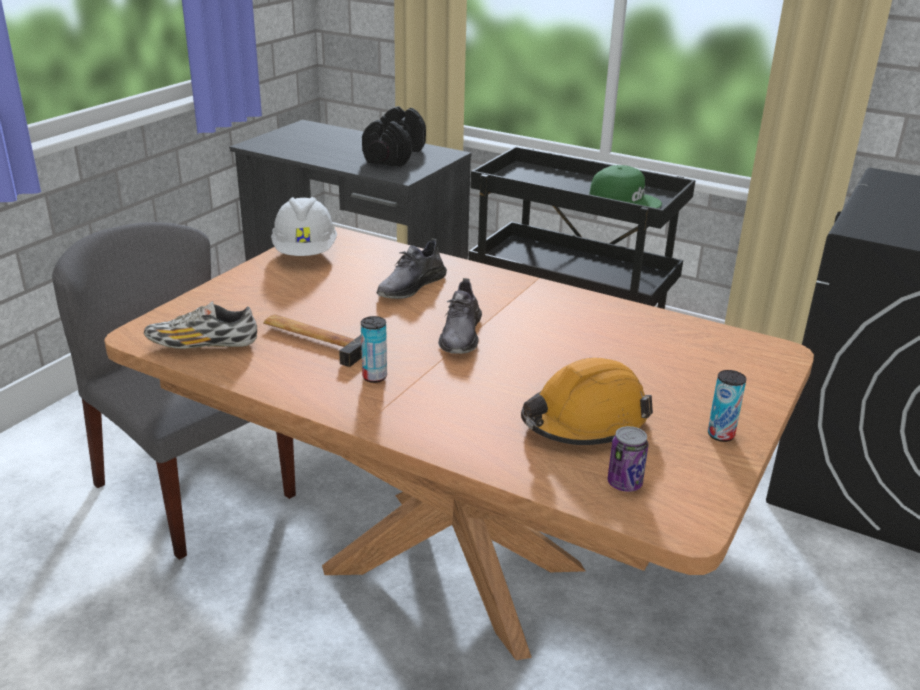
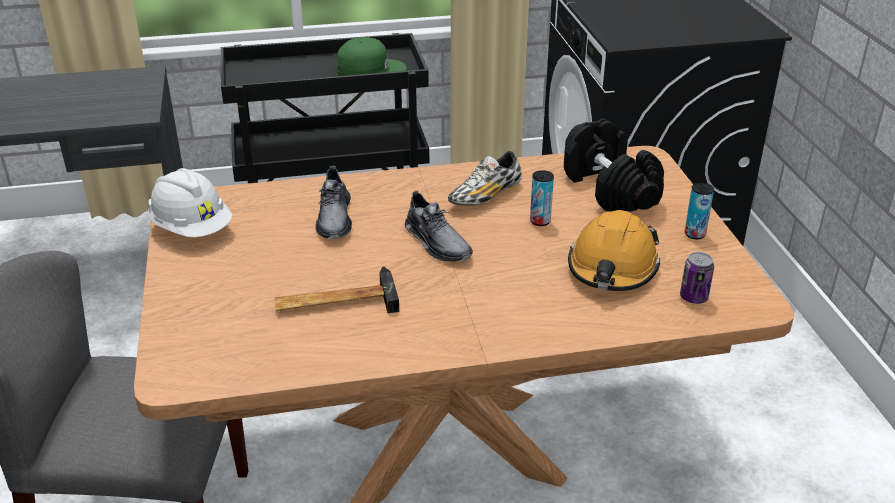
camera: 40 degrees left, 5 degrees up
(202, 346) = (248, 358): shoe -> shoe (485, 196)
(374, 377) = (430, 309): can -> can (540, 221)
(394, 155) = (95, 94): black dumbbell -> black dumbbell (608, 189)

